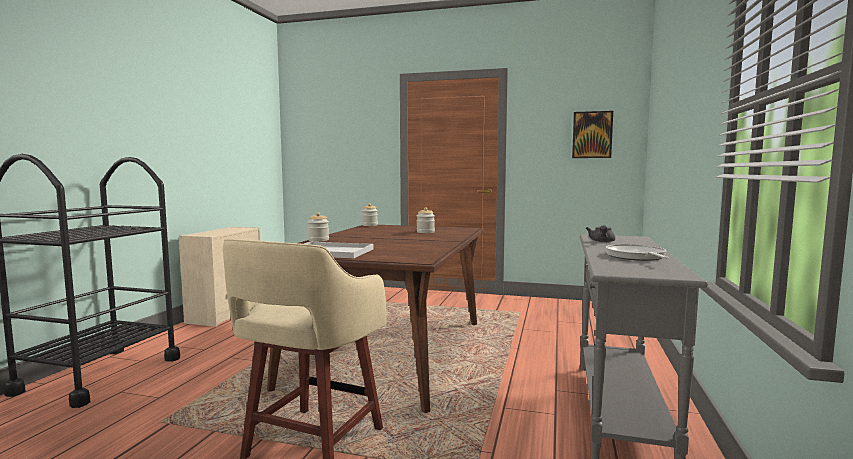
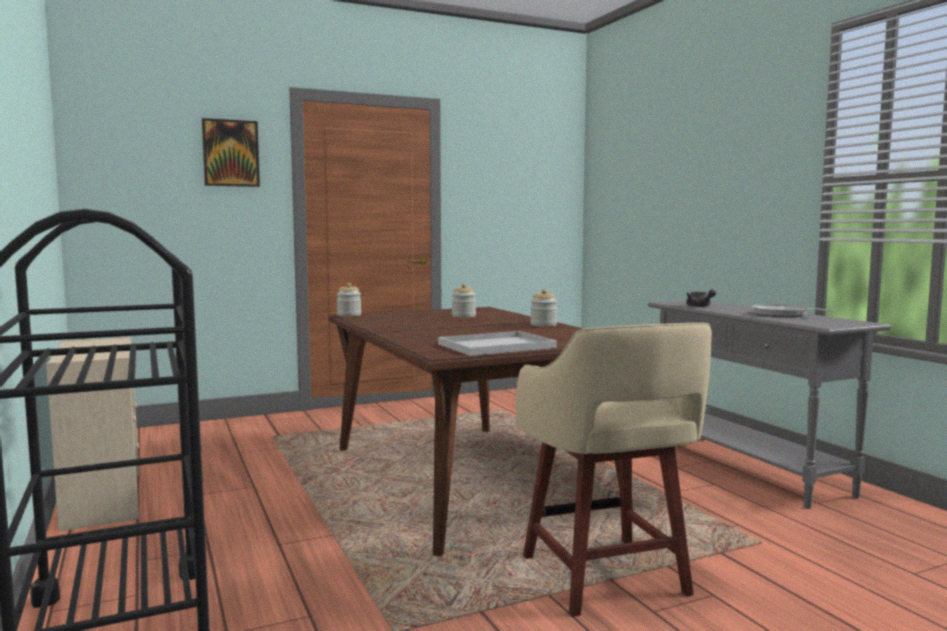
camera: 40 degrees left, 0 degrees up
(318, 240) = (401, 337): jar -> jar (543, 325)
(592, 135) = (533, 190): picture -> picture (231, 153)

